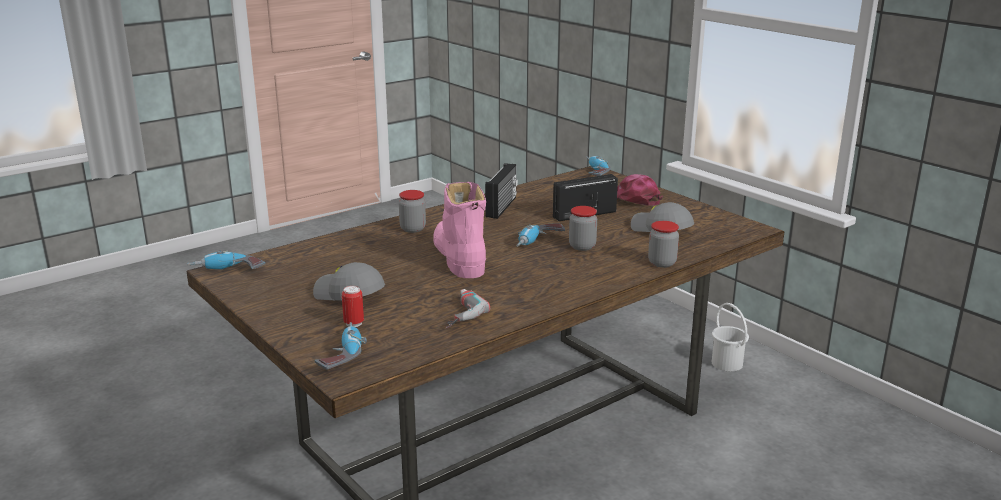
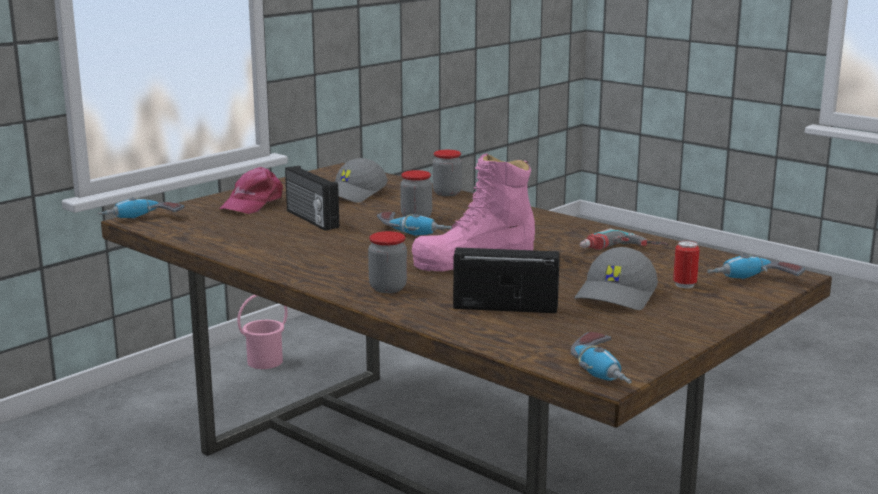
camera: 100 degrees left, 5 degrees down
(502, 207) = (290, 252): radio -> radio (505, 306)
(727, 363) = (264, 361): white bucket -> pink bucket

